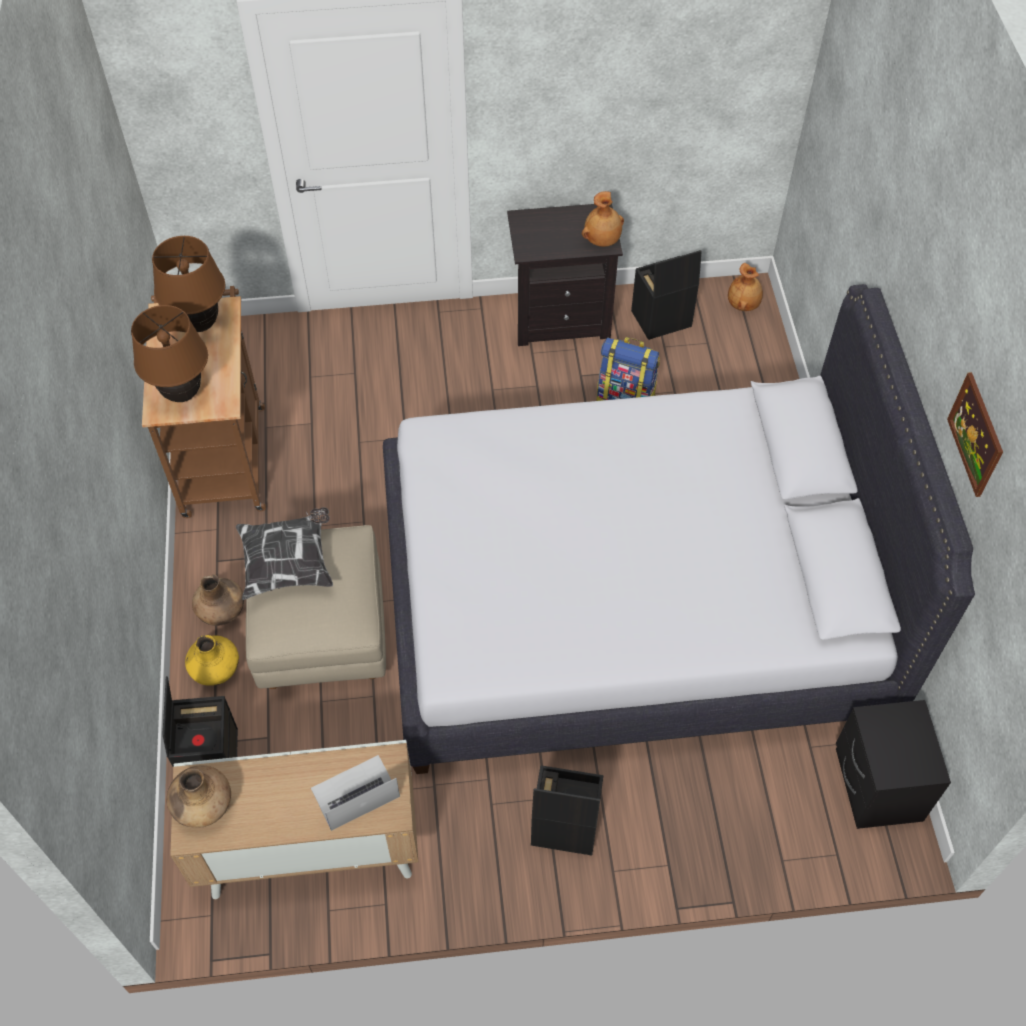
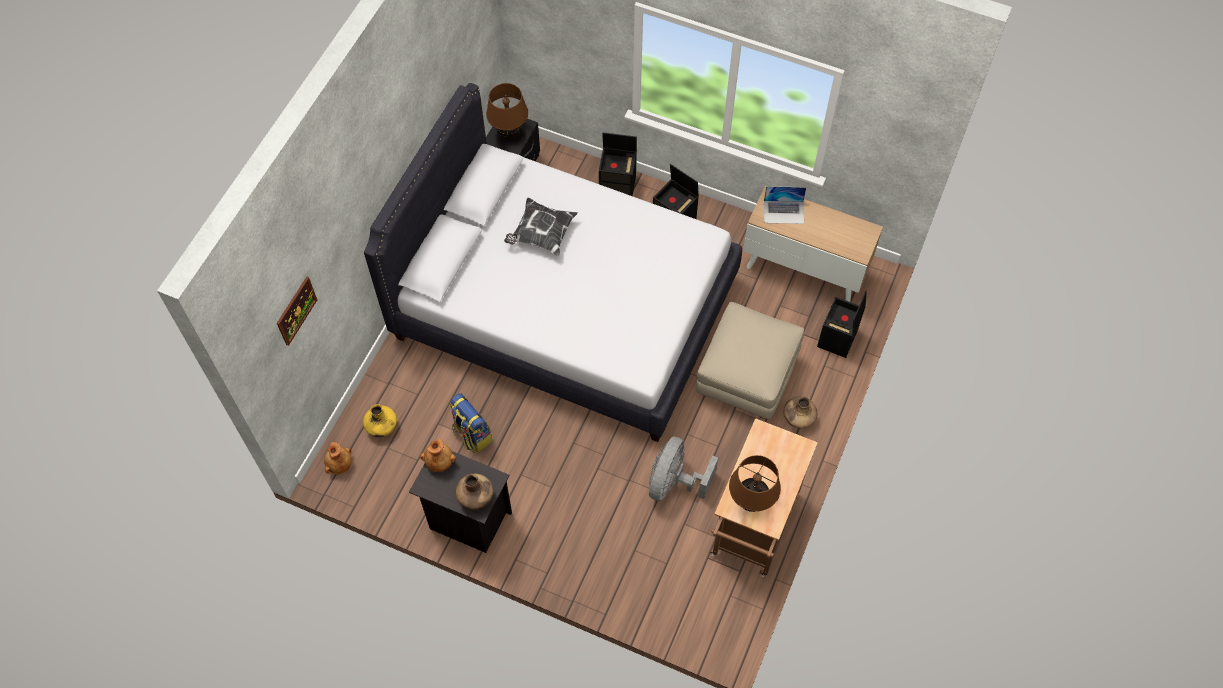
camera: 150 degrees left, 5 degrees up
(182, 393) = (783, 452): brown table lamp -> brown table lamp (509, 133)
(203, 806) = (859, 240): brown vase -> brown vase (476, 497)
(216, 670) = (816, 385): yellow vase -> yellow vase (382, 427)
(289, 564) = (758, 363): pillow -> pillow (541, 234)
(348, 460) = (674, 482): none -> grey fan
(660, 319) = (403, 482): black storage box -> black storage box (618, 185)
(976, 434) = (429, 93): picture -> picture (296, 310)

